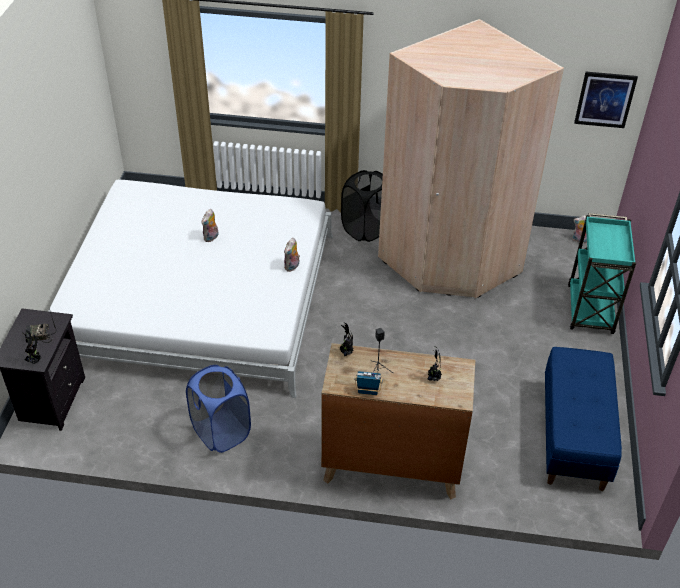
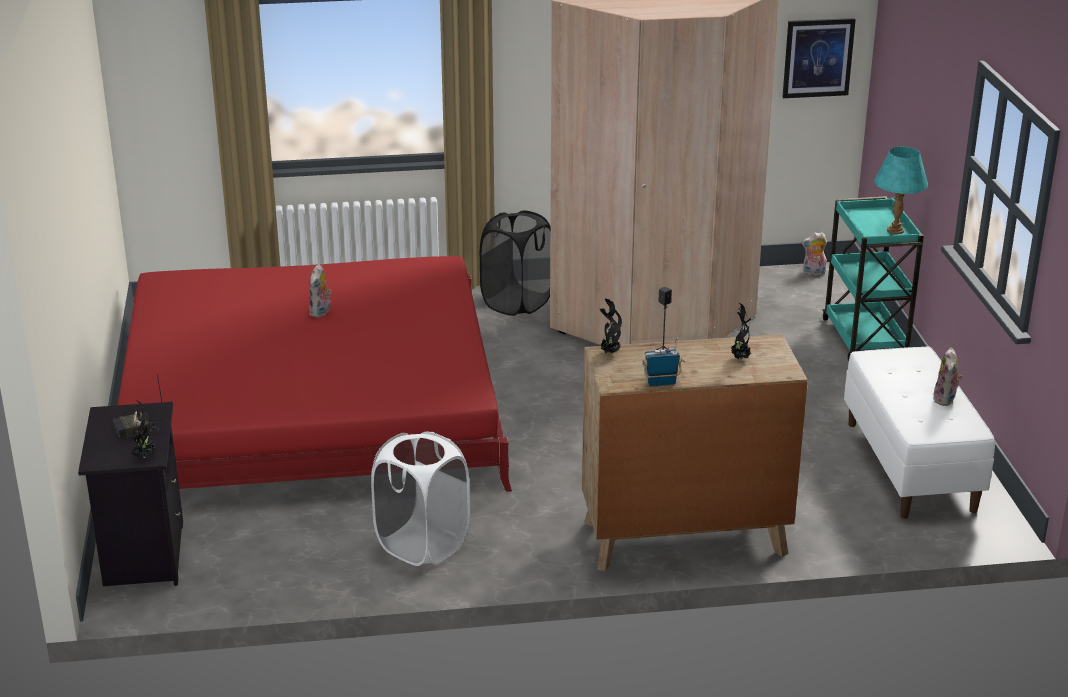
camera: 15 degrees left, 15 degrees down
(198, 297) = (310, 408): white bed -> red bed
(221, 432) = (422, 545): blue laundry basket -> white laundry basket
(292, 267) = (455, 325): plush toy -> plush toy (946, 400)
(574, 437) = (911, 466): blue bench -> white bench
(619, 251) = (895, 230): none -> turquoise table lamp

